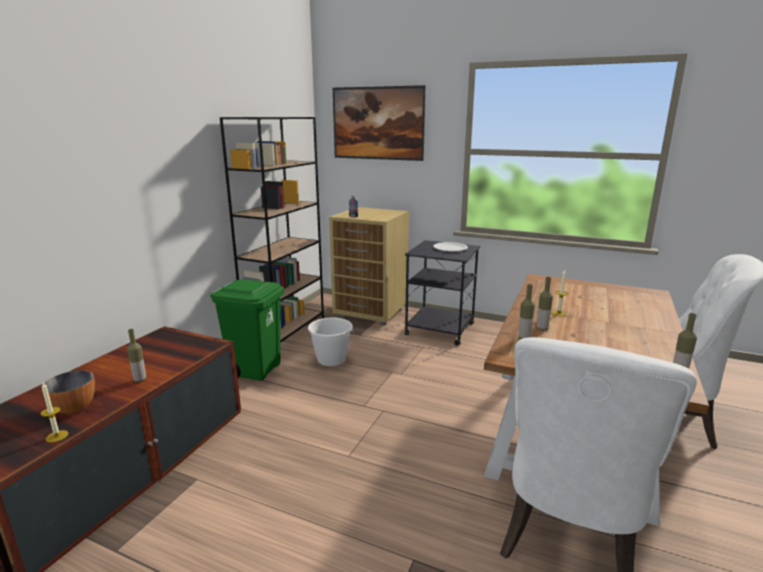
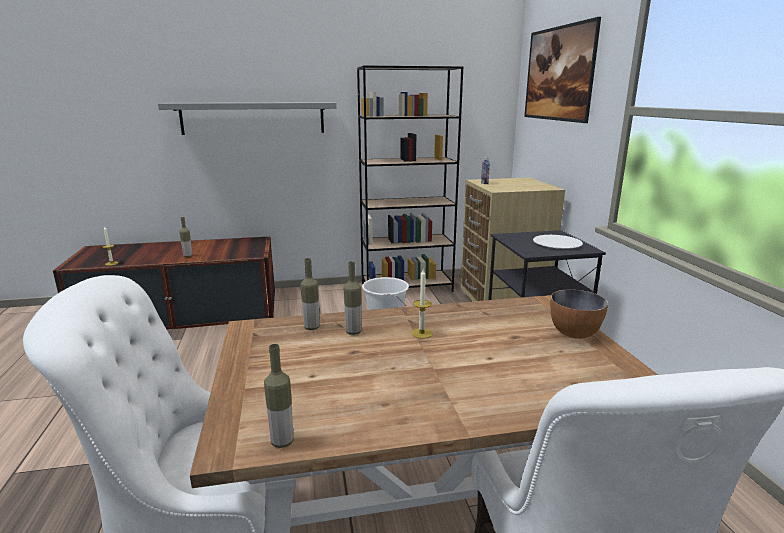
camera: 55 degrees right, 0 degrees up
(74, 408) = (144, 256): bowl -> bowl (574, 334)
(127, 183) = (253, 118): none -> grey shelf
(255, 370) = (330, 302): green trash can -> none

